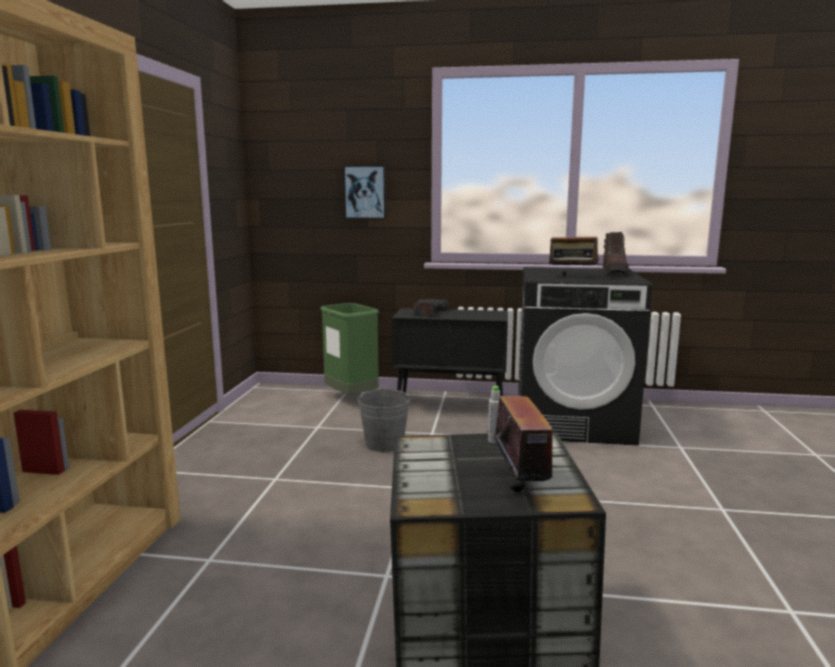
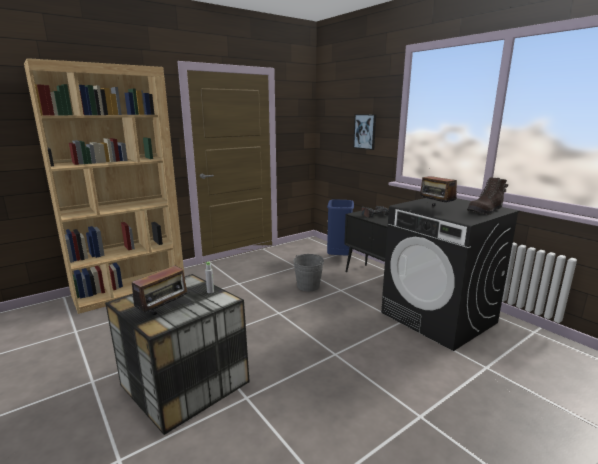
camera: 45 degrees right, 5 degrees up
(351, 398) = (338, 257): green trash can -> blue trash can

